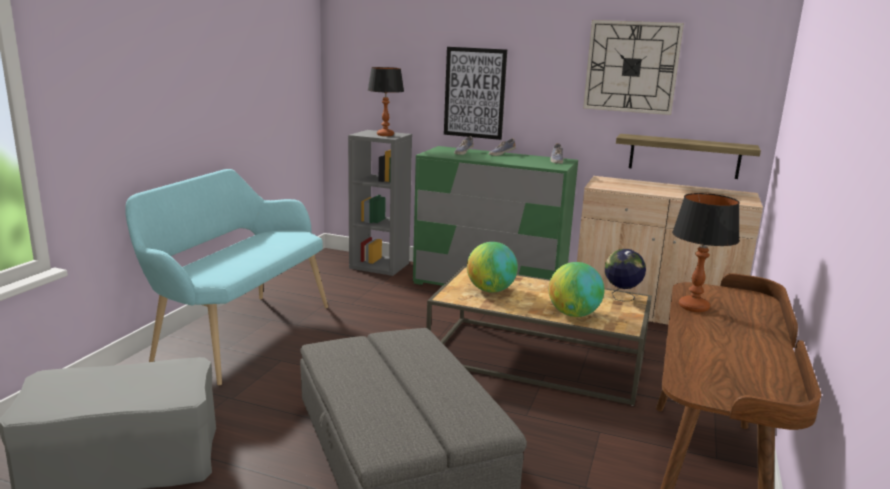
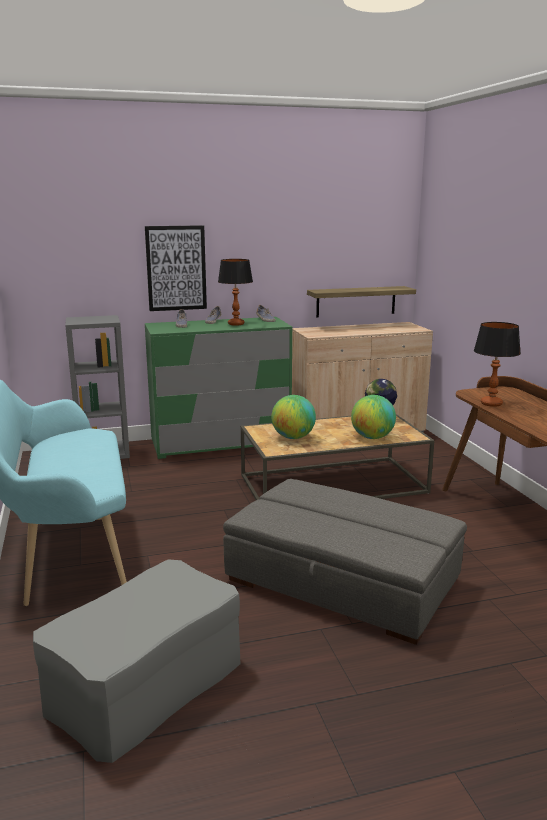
camera: 35 degrees left, 0 degrees up
(385, 135) = (99, 319): table lamp -> table lamp (236, 324)
(631, 67) = (310, 233): wall clock -> none

